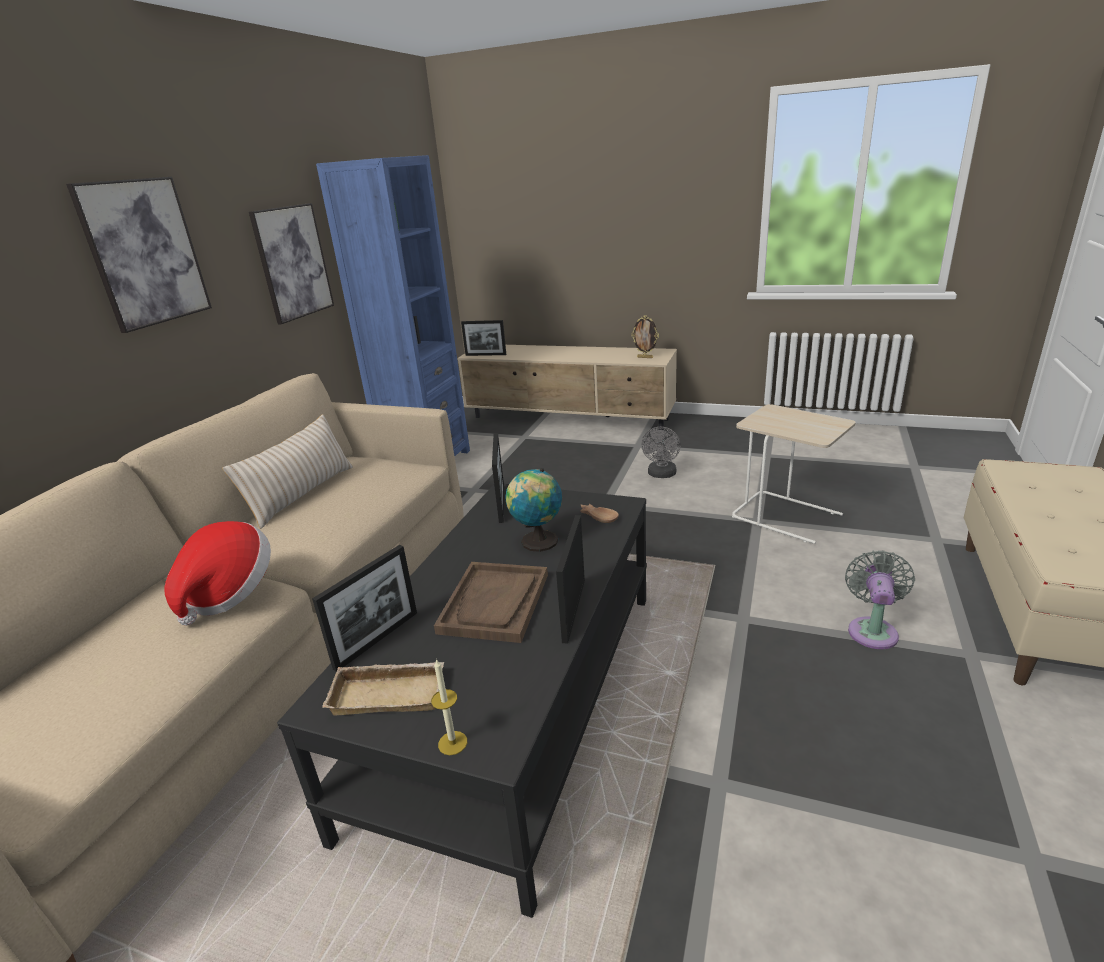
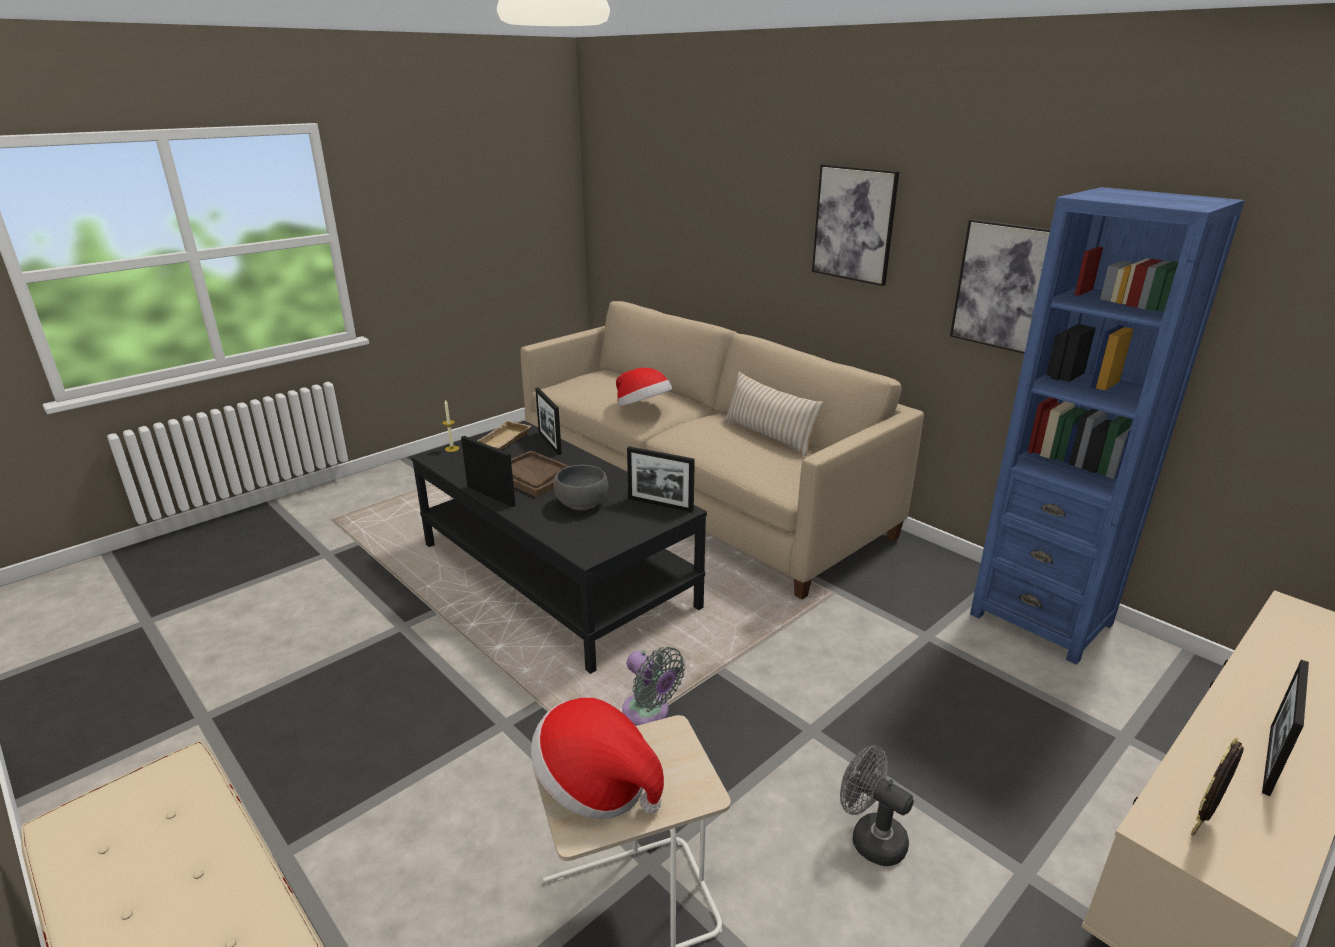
camera: 115 degrees right, 0 degrees up
(485, 355) = (1289, 622): picture frame -> picture frame (1270, 759)
(537, 542) = (581, 504): globe -> grey bowl
(599, 516) = (583, 537): brown bowl -> none
(811, 426) = (596, 784): none -> hat
(872, 630) = (389, 805): grey fan -> grey fan (649, 713)

